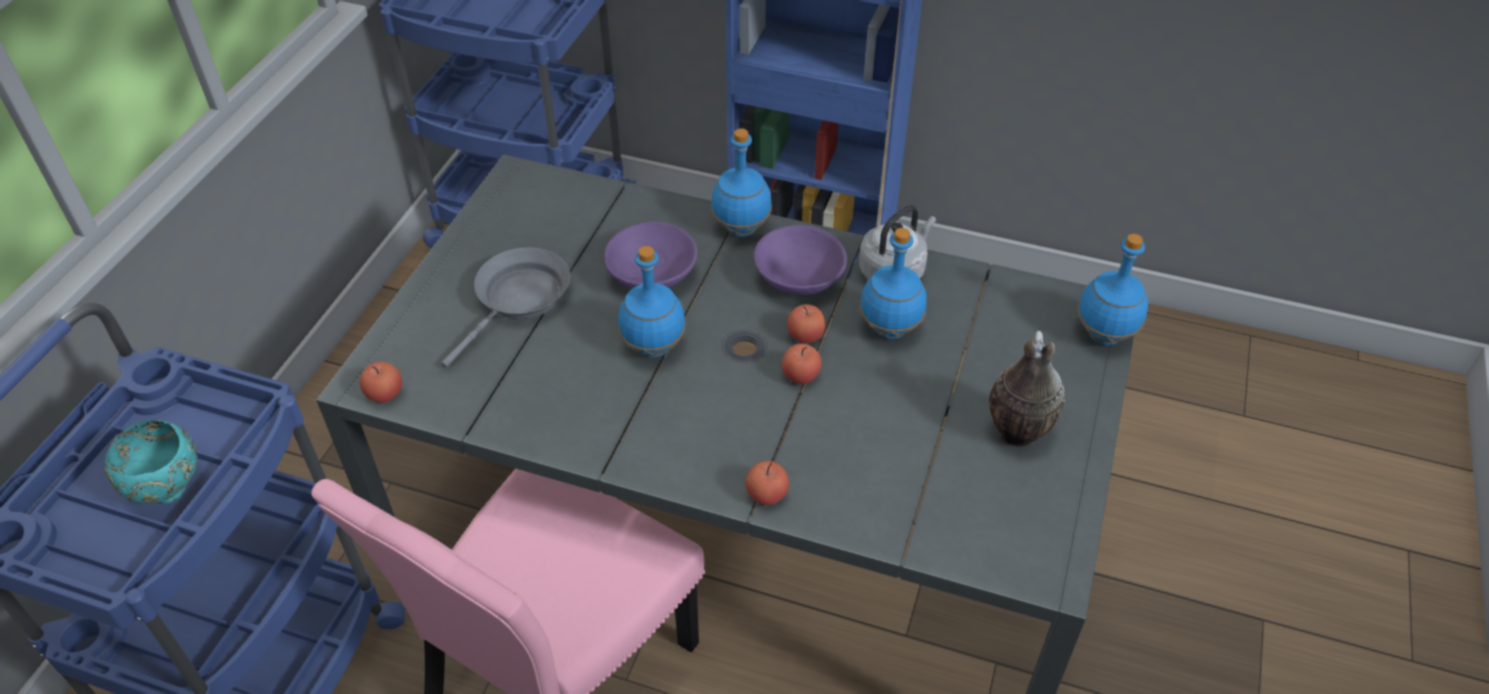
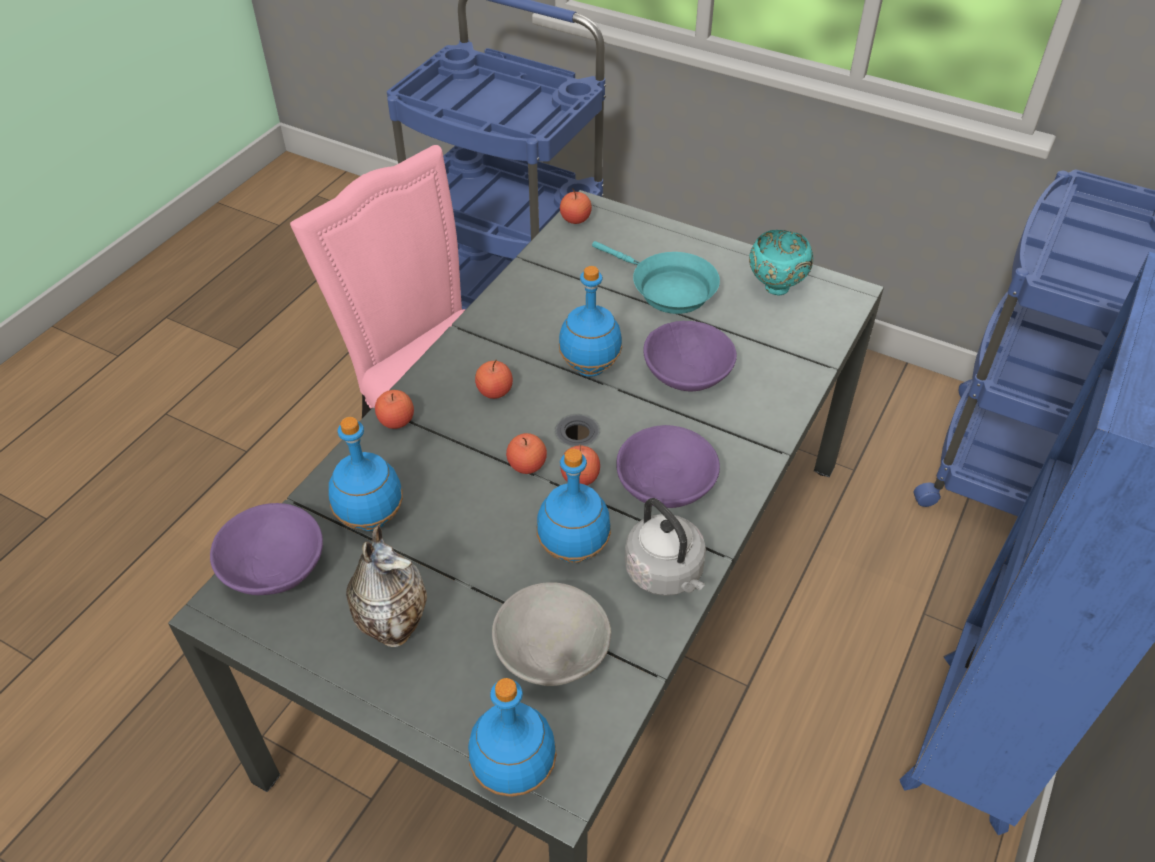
camera: 100 degrees right, 0 degrees up
(170, 493) = (479, 113): turquoise bowl -> turquoise bowl (774, 288)
(519, 300) = (667, 289): grey frying pan -> turquoise frying pan
(704, 418) = (494, 391): none -> apple
(740, 228) = (753, 449): blue bottle -> blue bottle (372, 518)
(991, 546) = (274, 569): none -> purple bowl
(996, 329) = (551, 653): none -> grey bowl

